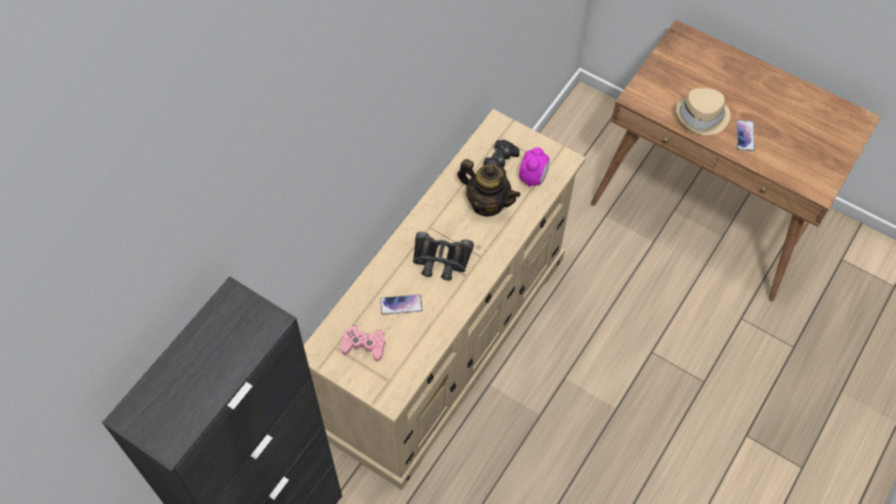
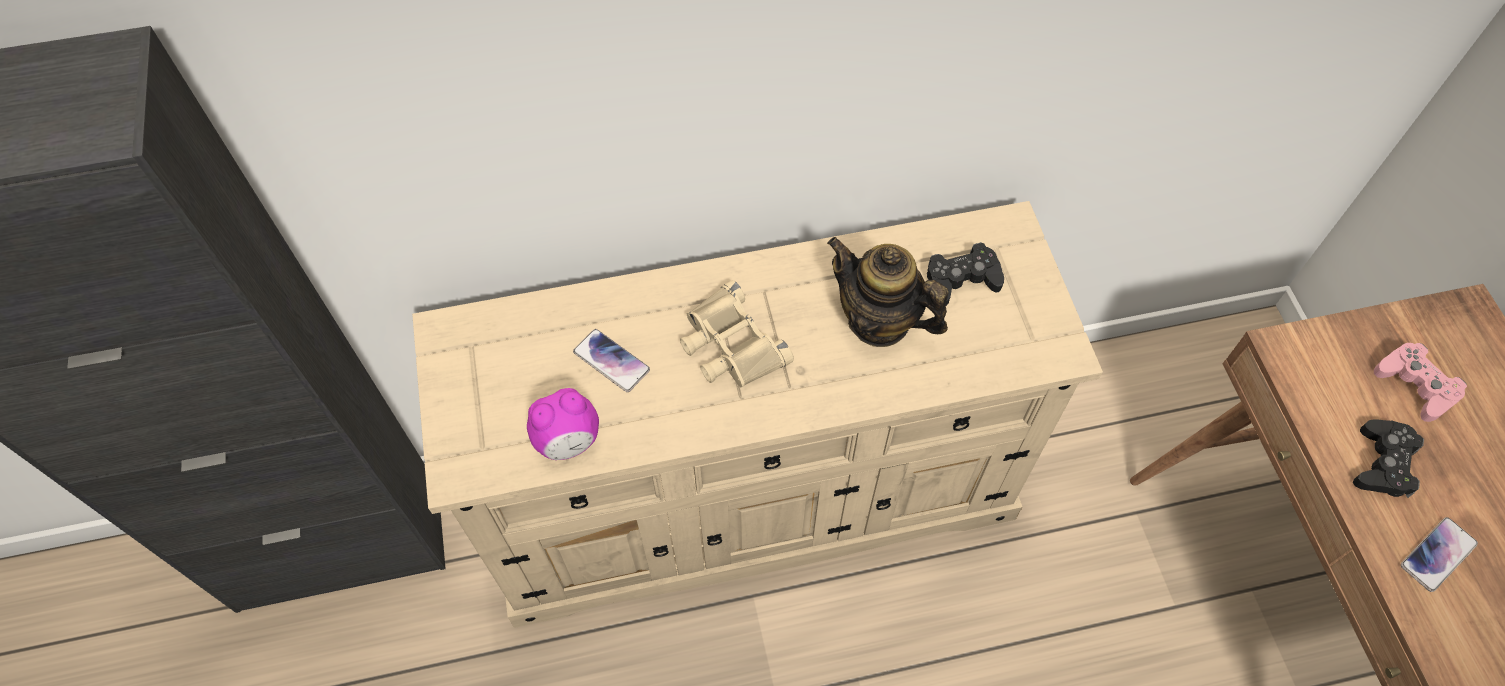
camera: 45 degrees right, 0 degrees up
(364, 345) = (507, 373): pink game controller -> pink game controller (1415, 385)
(441, 259) = (730, 345): black binoculars -> beige binoculars
(487, 203) = (879, 321): teapot -> teapot turned 135 degrees clockwise
(533, 178) = (986, 338): alarm clock -> alarm clock (568, 441)
(702, 116) = (1383, 463): beige hat -> black game controller

